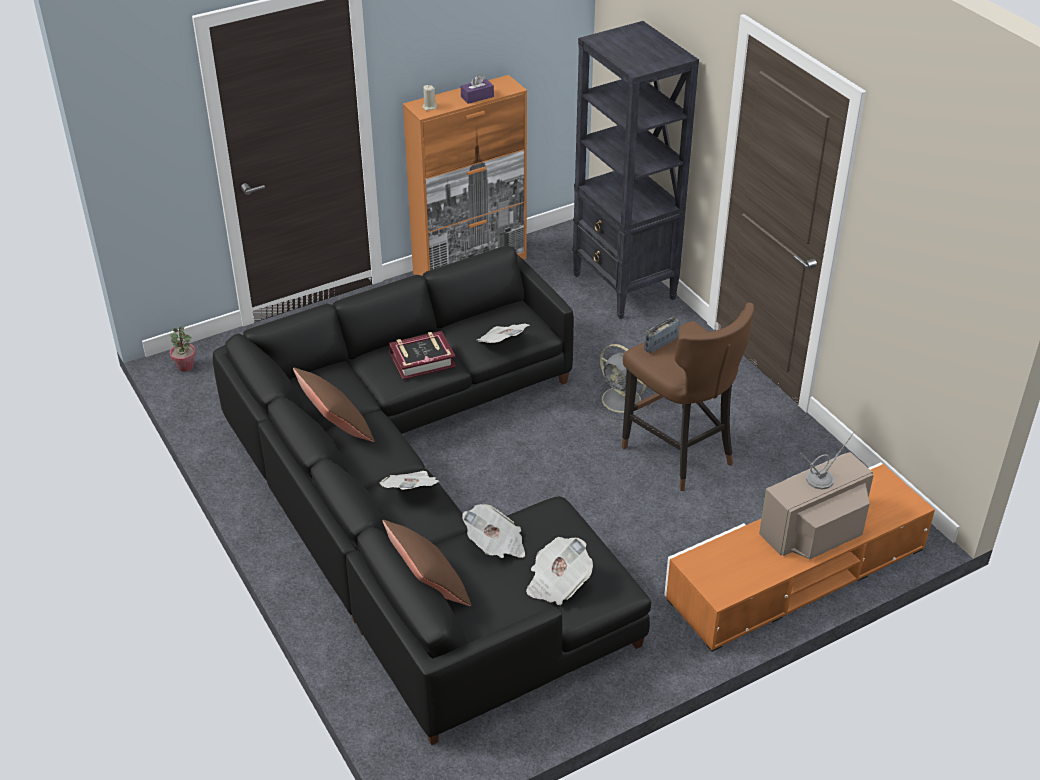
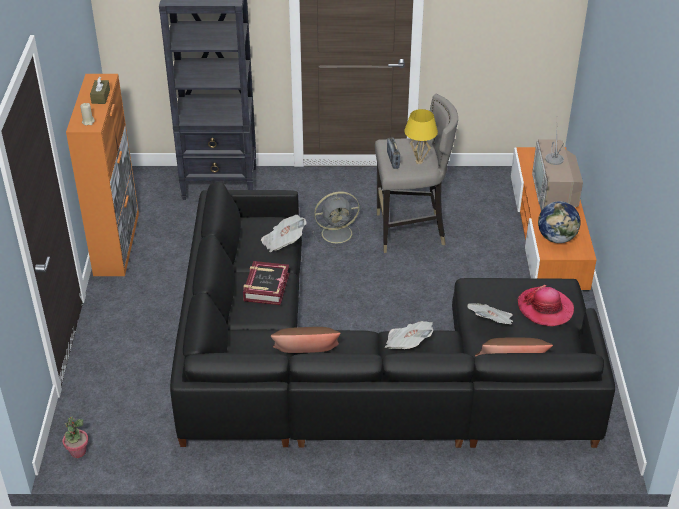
camera: 60 degrees left, 0 degrees up
(477, 97) = (100, 96): purple tissue box -> brown tissue box
(557, 583) = (545, 308): newspaper -> hat
(677, 364) = (419, 162): none -> yellow table lamp
(679, 454) = (410, 231): brown stool -> grey stool
(726, 561) = (557, 238): none -> globe

